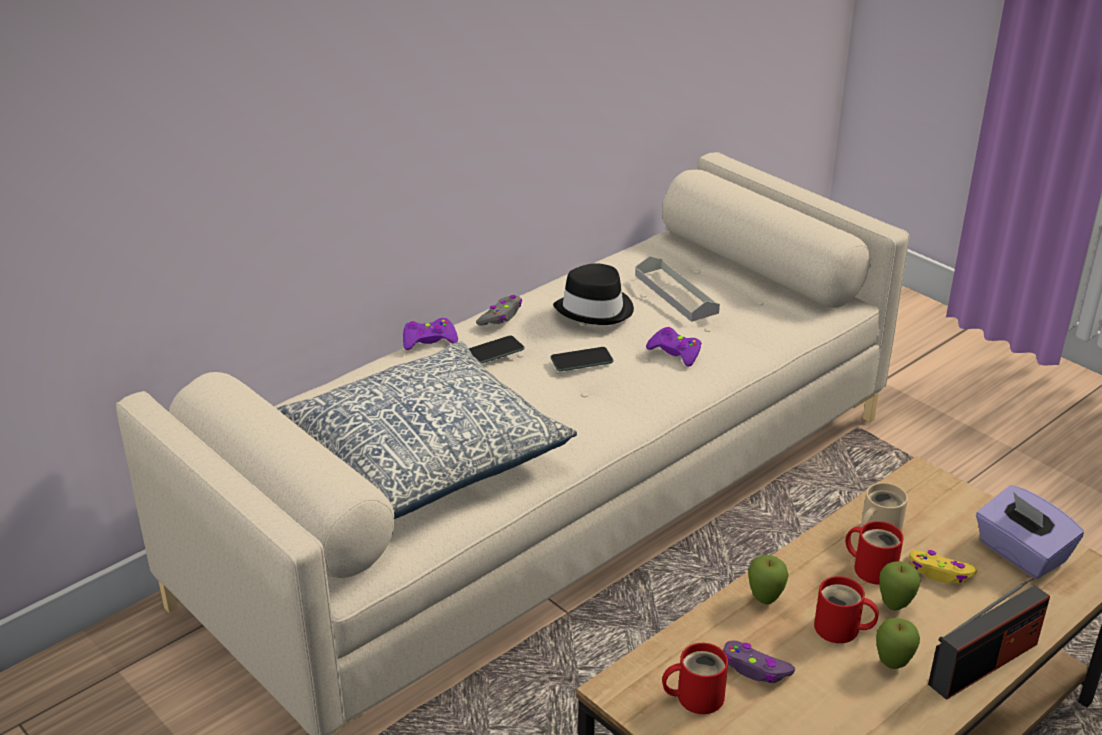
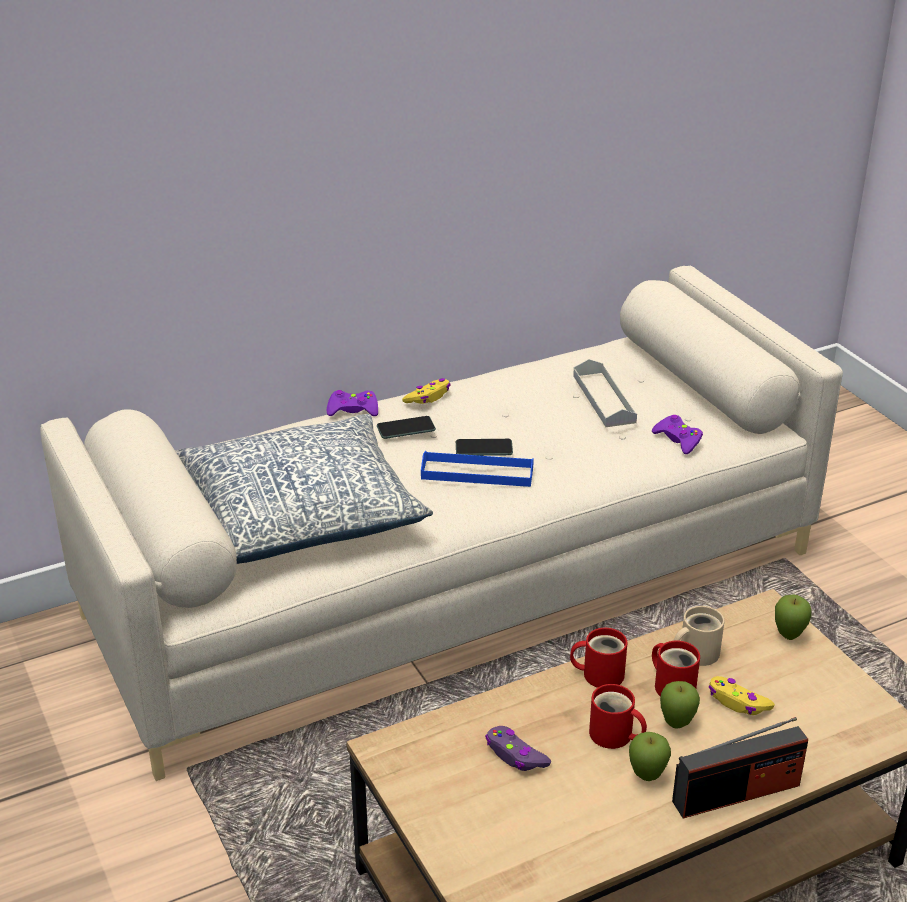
camera: 15 degrees right, 0 degrees up
(501, 316) = (428, 397): grey game controller -> yellow game controller
(588, 386) = (477, 473): none -> blue tray
(596, 309) = (520, 403): black hat -> none
(675, 352) = (576, 454): purple game controller -> purple game controller (678, 439)
(695, 696) = (449, 768): red mug -> red mug (599, 673)
(765, 600) = (555, 696): apple -> apple (788, 636)
(1021, 553) = (829, 698): purple tissue box -> none

